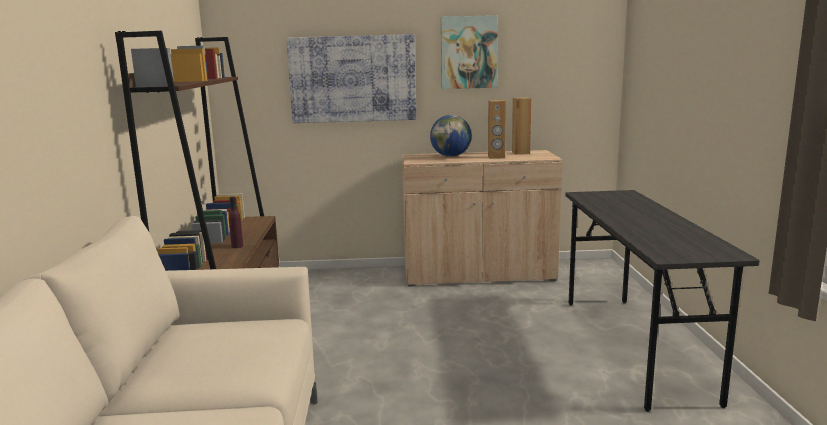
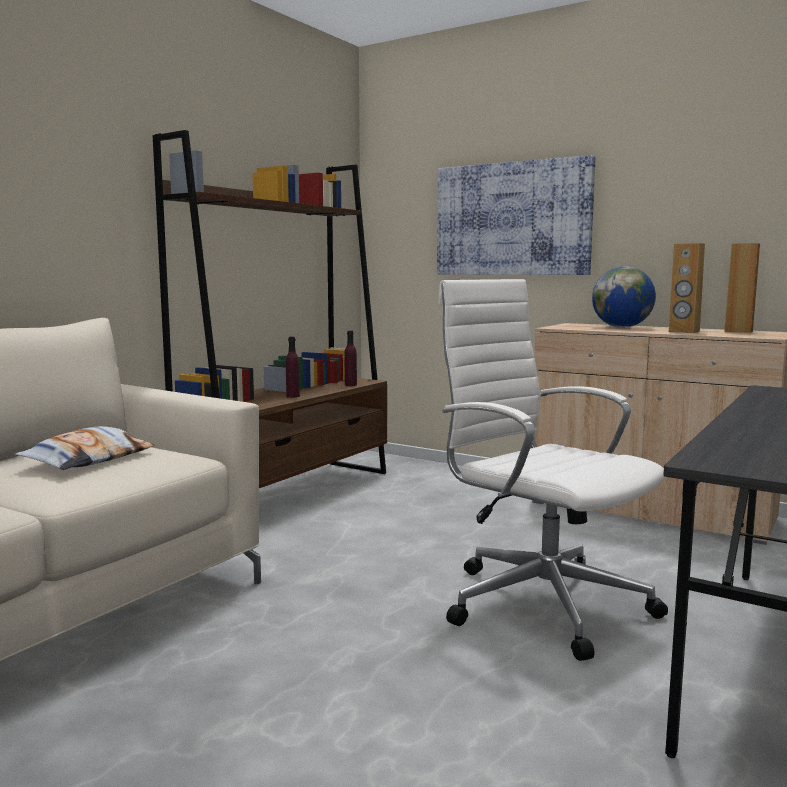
camera: 35 degrees right, 5 degrees down
(218, 348) = (89, 459): none -> pillow
(257, 225) = (350, 385): none -> purple bottle
(468, 52) = (674, 178): picture -> none
(498, 352) = (541, 601): none -> white office chair

